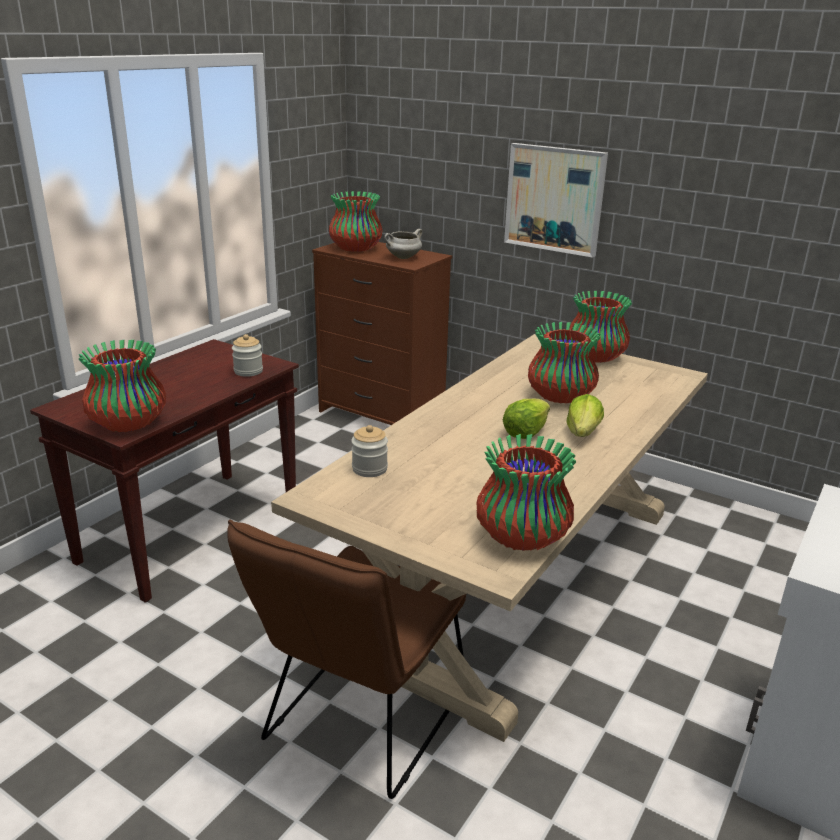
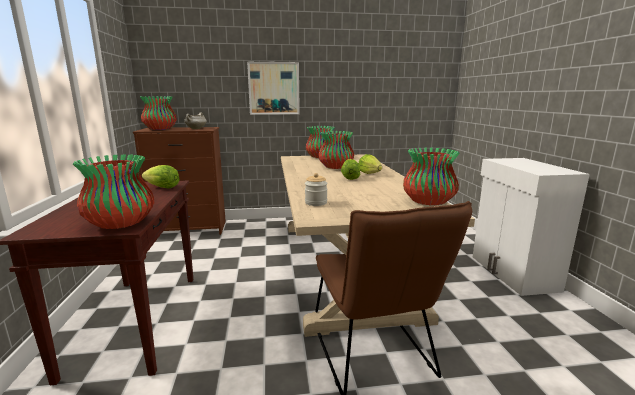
camera: 40 degrees left, 10 degrees down
(248, 371) = (162, 188): jar -> lettuce

